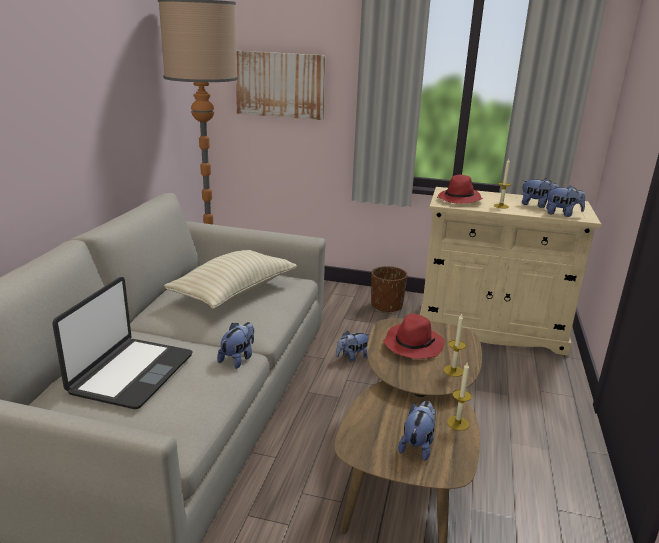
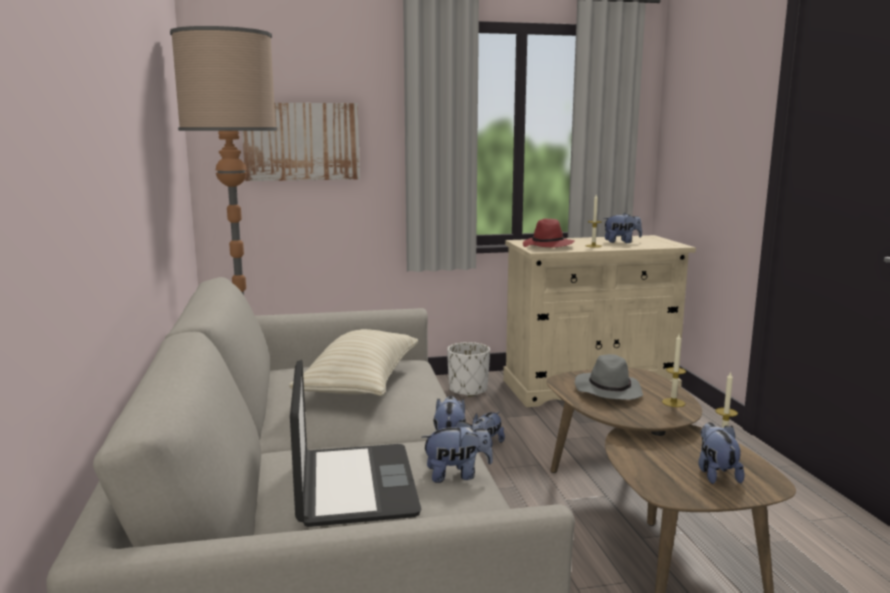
camera: 25 degrees left, 10 degrees down
(386, 306) = (467, 390): brown planter -> white planter
(413, 344) = (608, 391): red hat -> grey hat
(561, 214) = (653, 245): plush toy -> plush toy (457, 475)

